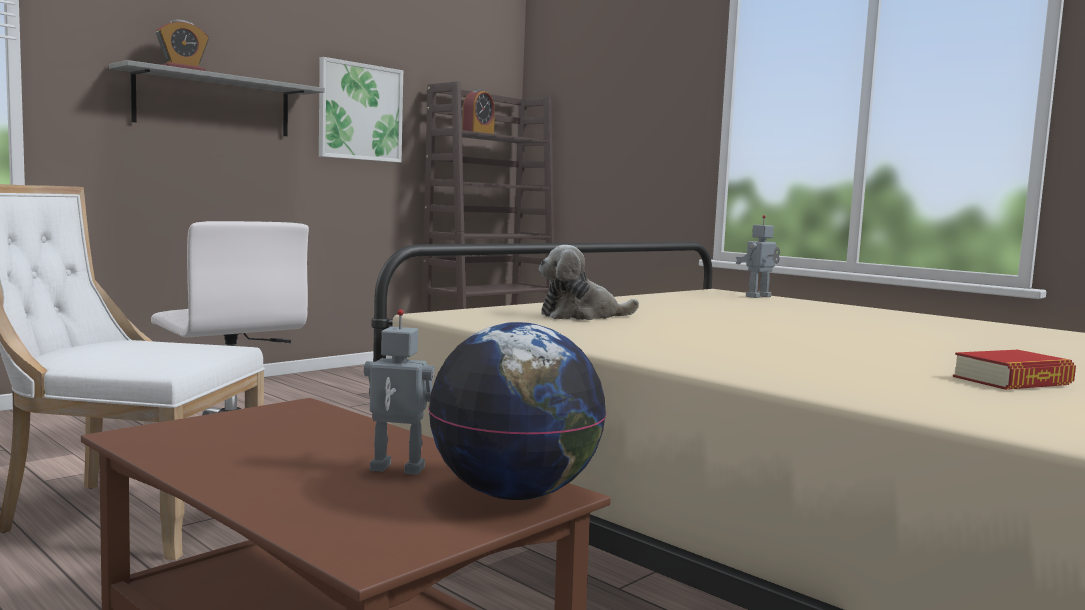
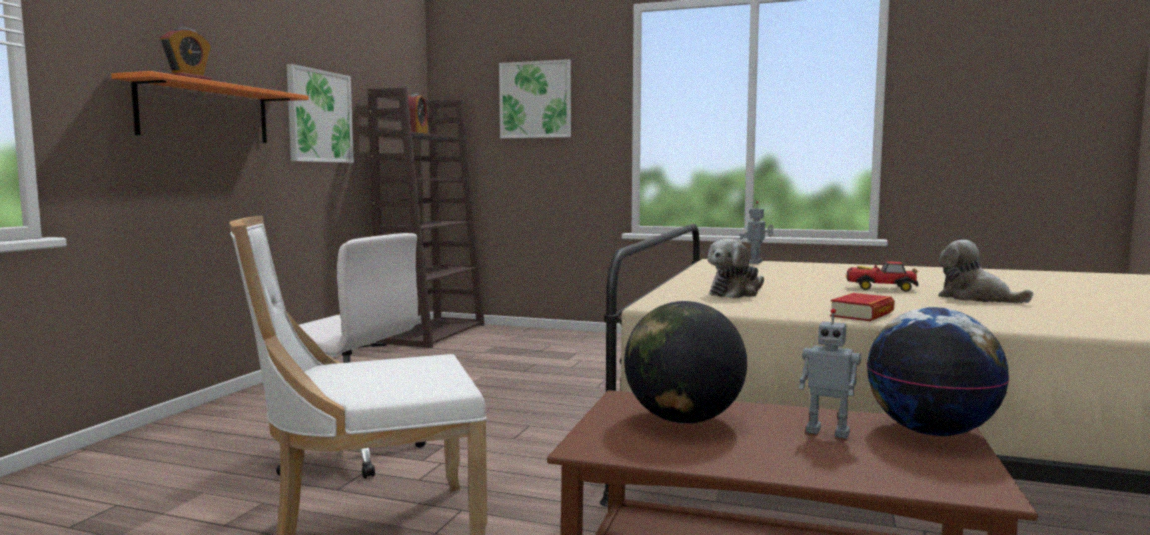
camera: 25 degrees left, 0 degrees up
(214, 104) = (205, 113): grey shelf -> orange shelf
(290, 432) = (683, 420): none -> globe
(396, 470) = (828, 432): toy robot -> toy robot turned 135 degrees counterclockwise
(622, 96) = (535, 100): none -> picture
(794, 332) = (880, 288): none -> toy car
(883, 354) = (976, 298): none -> plush toy
(1012, 381) = (1082, 307): book -> book (862, 314)

